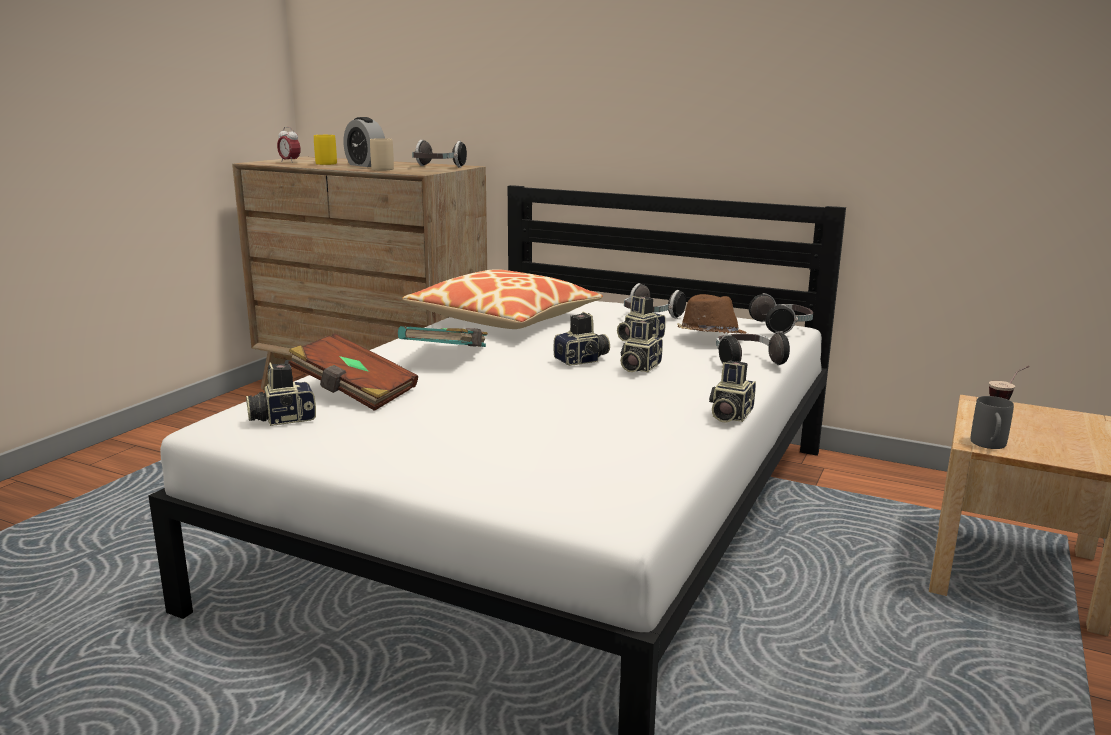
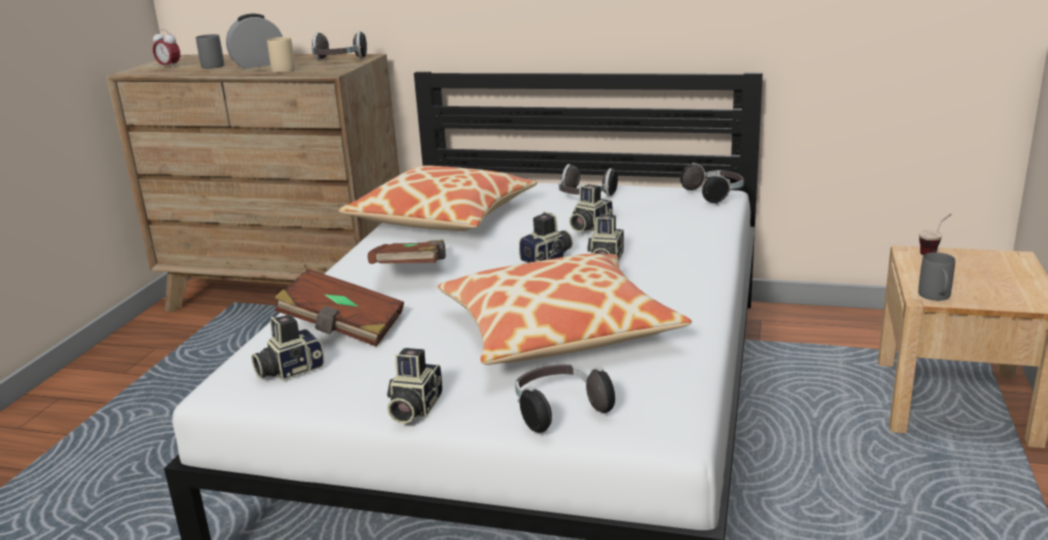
camera: 10 degrees left, 5 degrees up
(325, 163) = (210, 65): yellow mug -> grey mug
(365, 165) = (258, 65): alarm clock -> alarm clock turned 120 degrees clockwise
(447, 357) = (412, 272): turquoise book -> brown book
(557, 419) = (557, 330): none -> pillow
(709, 337) = (654, 215): brown hat -> none
(729, 415) = (713, 303): camera -> camera (413, 408)
(746, 362) = (700, 240): headphones -> headphones (559, 411)

